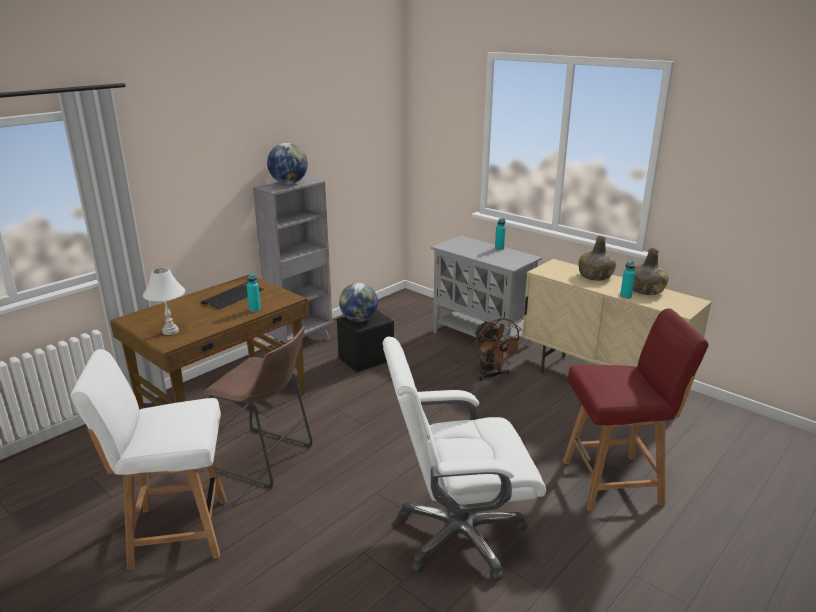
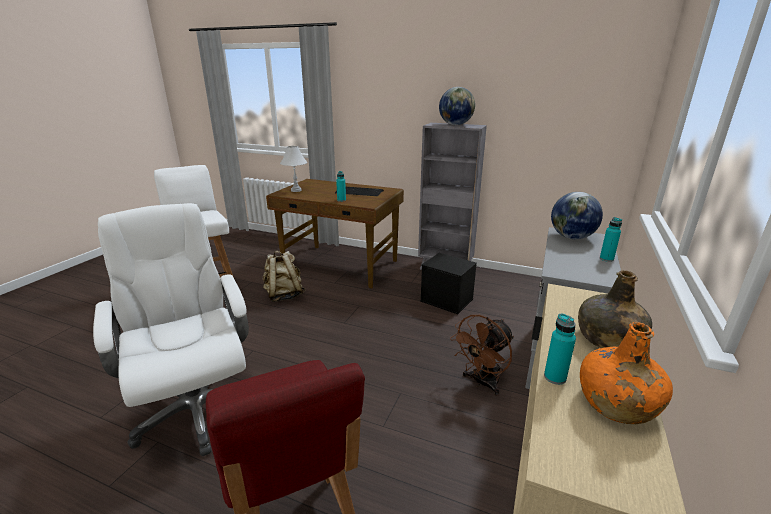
camera: 70 degrees right, 0 degrees up
(266, 459) = (284, 295): brown stool -> beige backpack
(359, 320) = (446, 261): globe -> globe (571, 237)
(645, 290) = (616, 403): green bottle -> orange bottle

